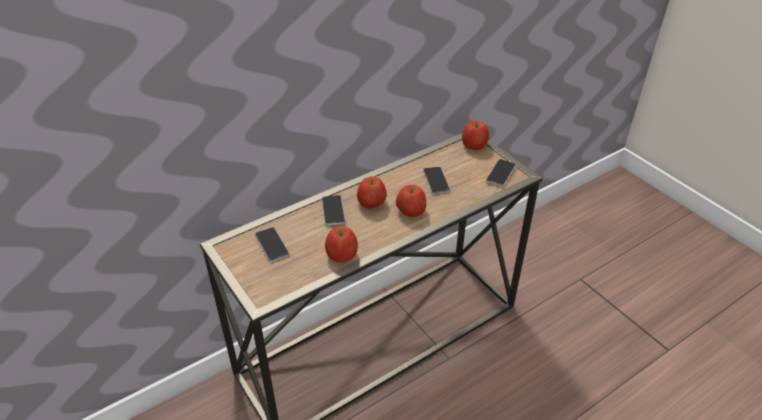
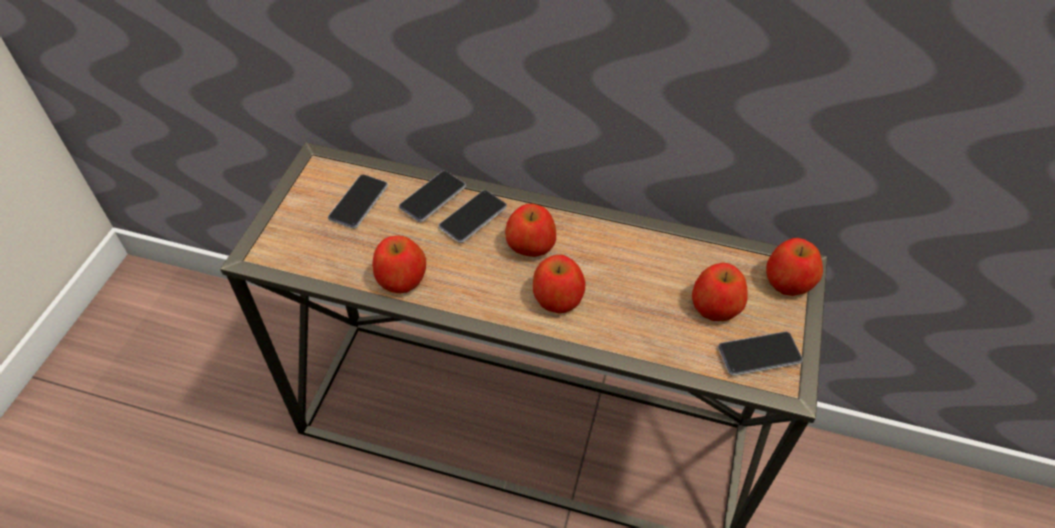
camera: 50 degrees right, 10 degrees up
(436, 181) = (652, 286): phone -> phone (432, 197)
(465, 170) = (715, 305): none -> apple

